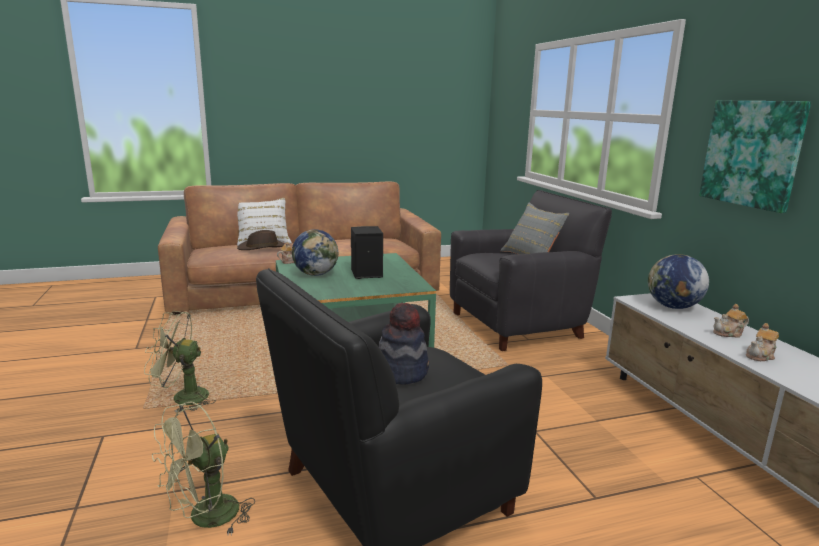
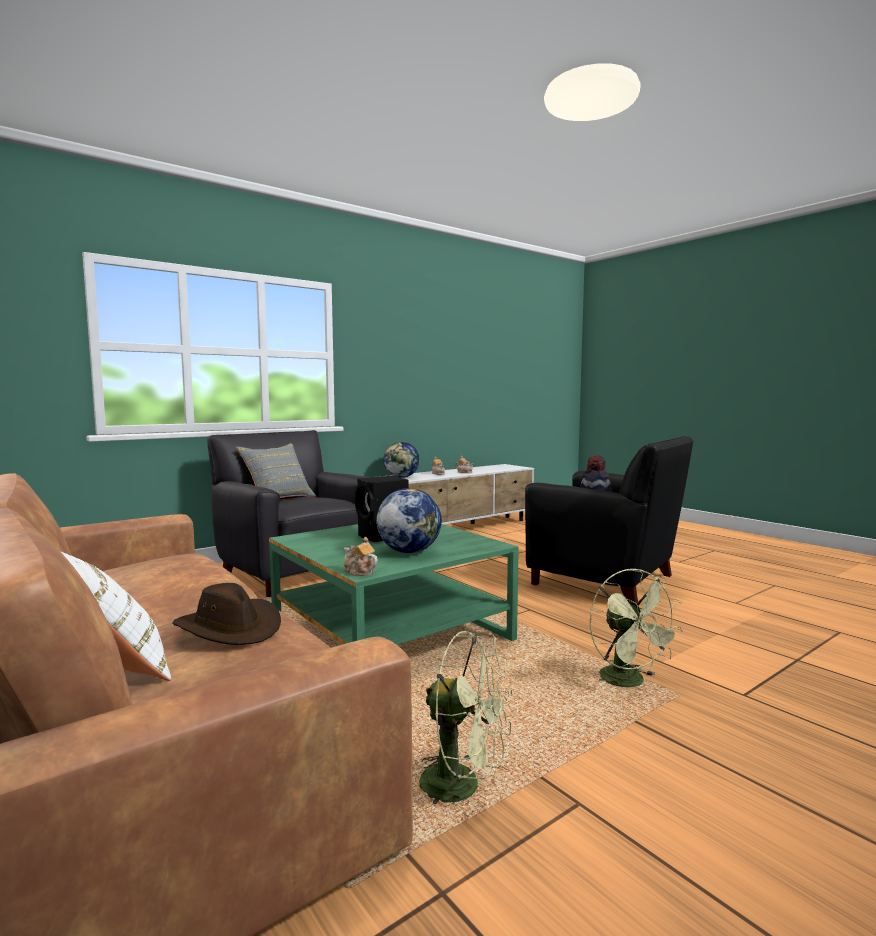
camera: 110 degrees left, 10 degrees down
(205, 519) = (713, 616): green fan -> green fan (463, 786)
(752, 153) = (398, 375): picture -> none

